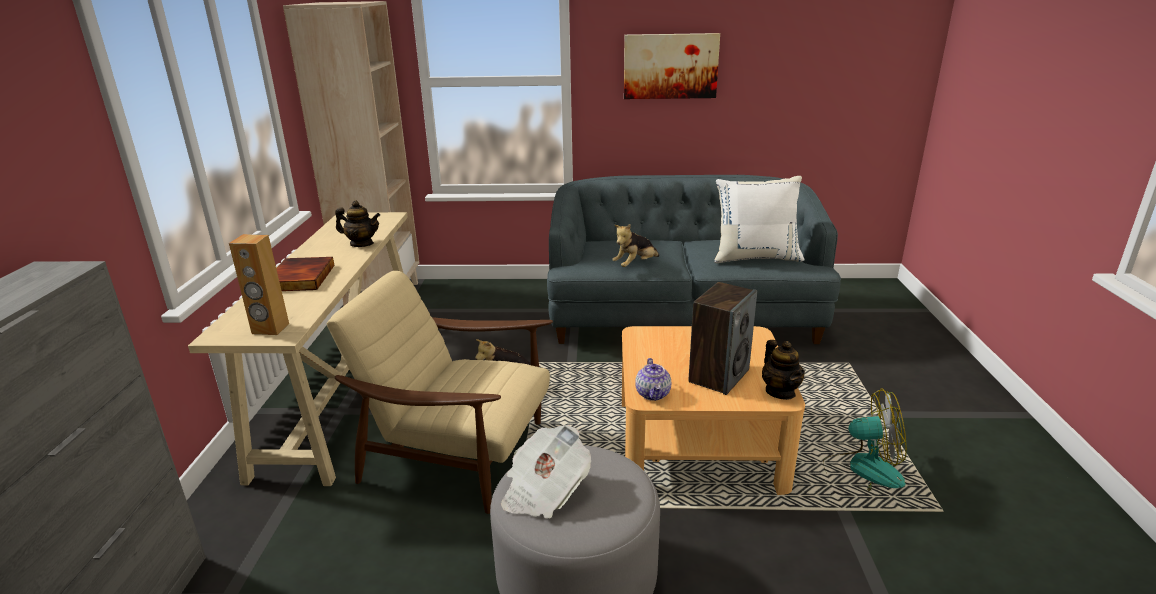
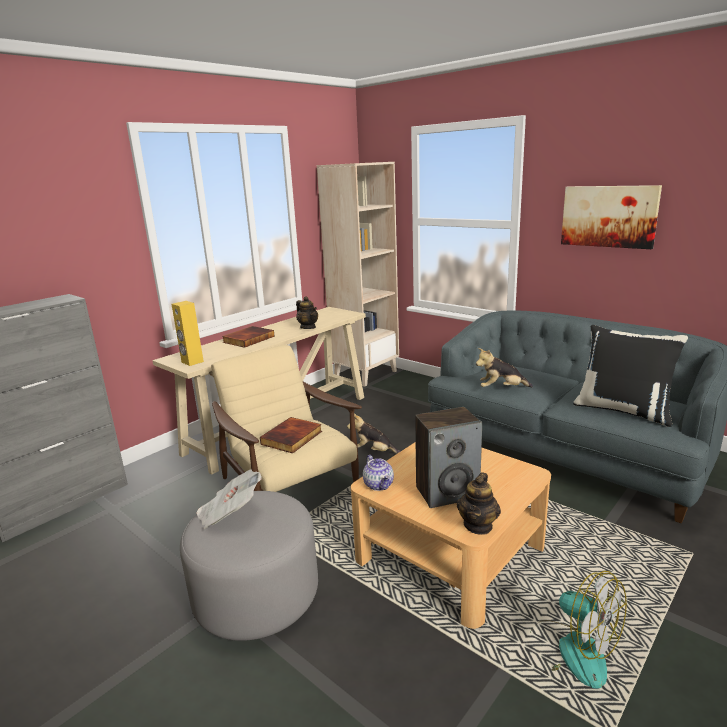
camera: 40 degrees right, 5 degrees down
(270, 329) = (192, 362): brown speaker -> yellow speaker
(480, 386) = (292, 438): none -> book
(653, 394) = (379, 485): teapot -> teapot turned 60 degrees counterclockwise
(755, 257) = (623, 410): white pillow -> black pillow

